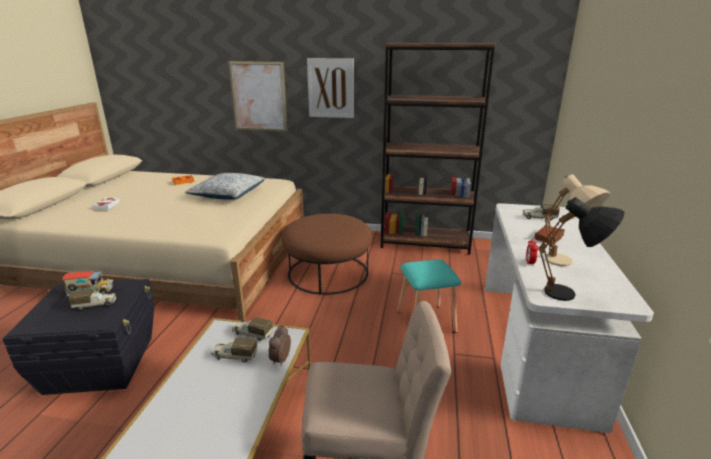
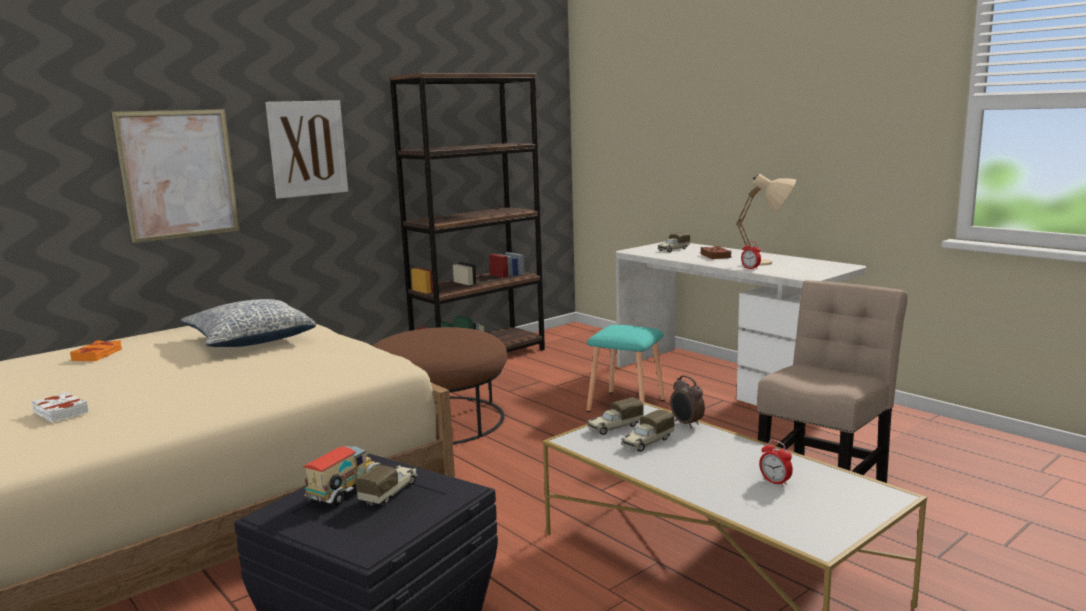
camera: 50 degrees left, 10 degrees down
(195, 441) = (775, 482): none -> alarm clock
(571, 296) = (818, 272): black table lamp -> none

